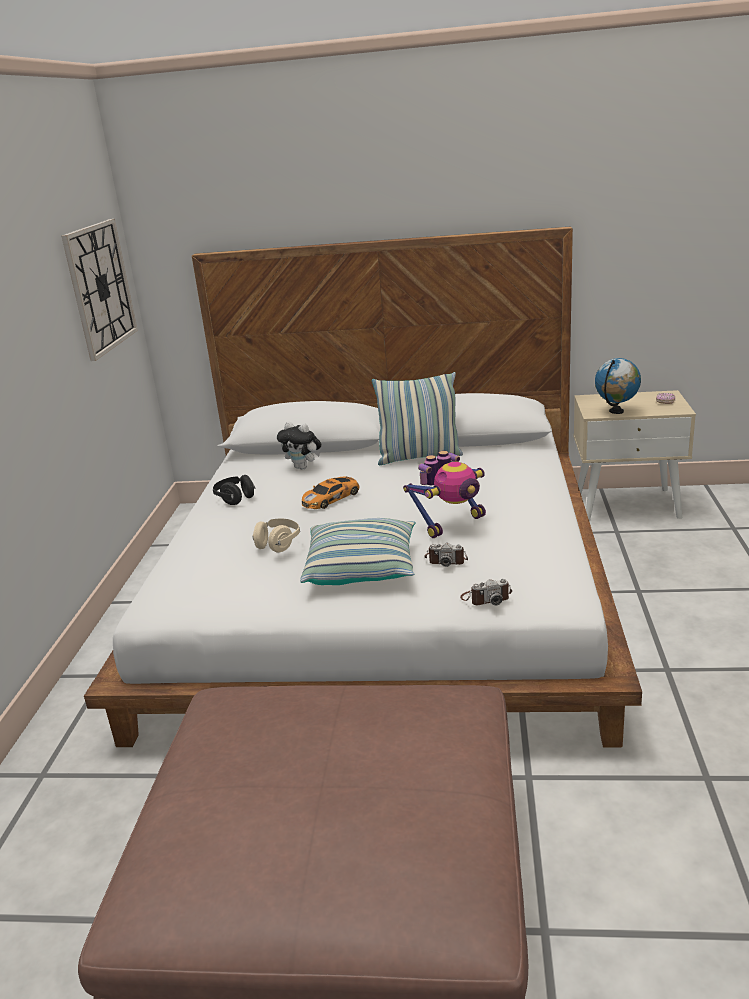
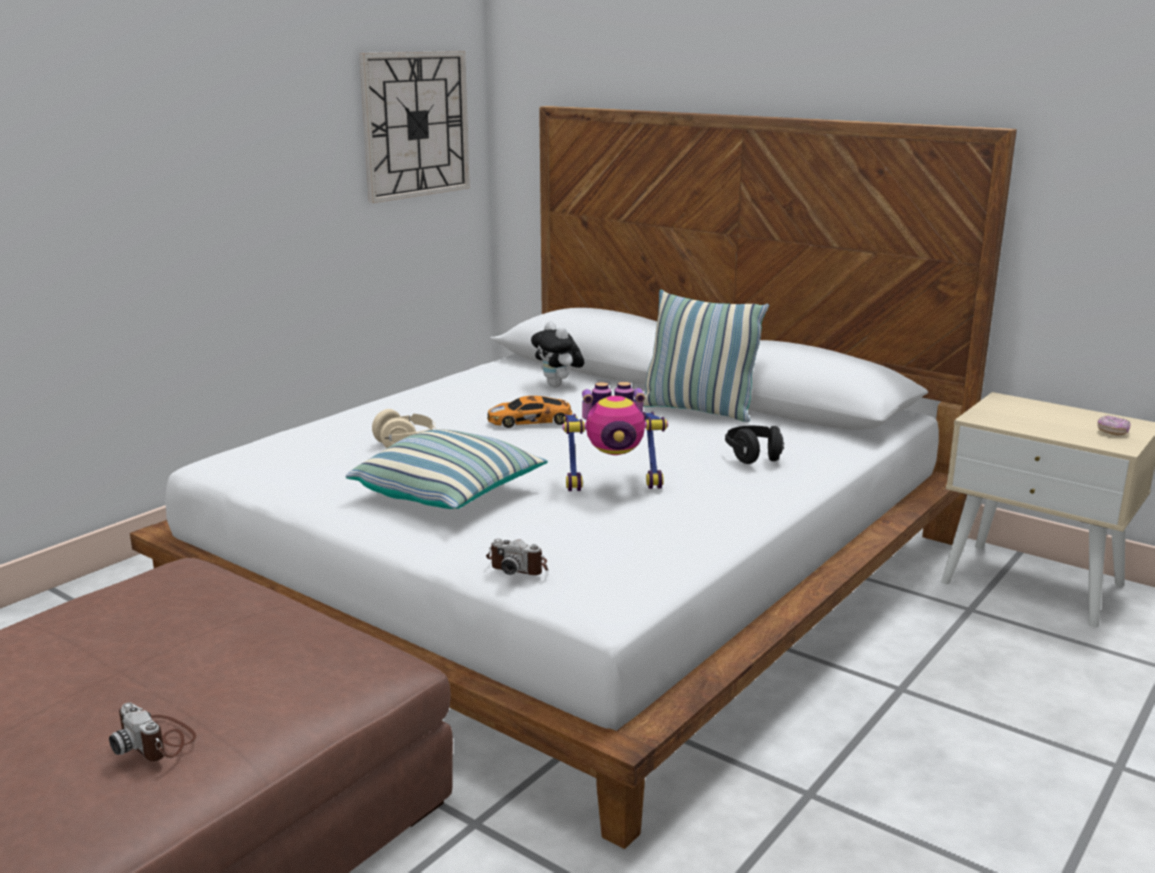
camera: 30 degrees right, 5 degrees down
(235, 498) = (444, 394): black headphones -> black headphones (754, 456)
(446, 560) = (546, 516): camera -> camera (157, 741)
(616, 411) = (1016, 424): globe -> none

